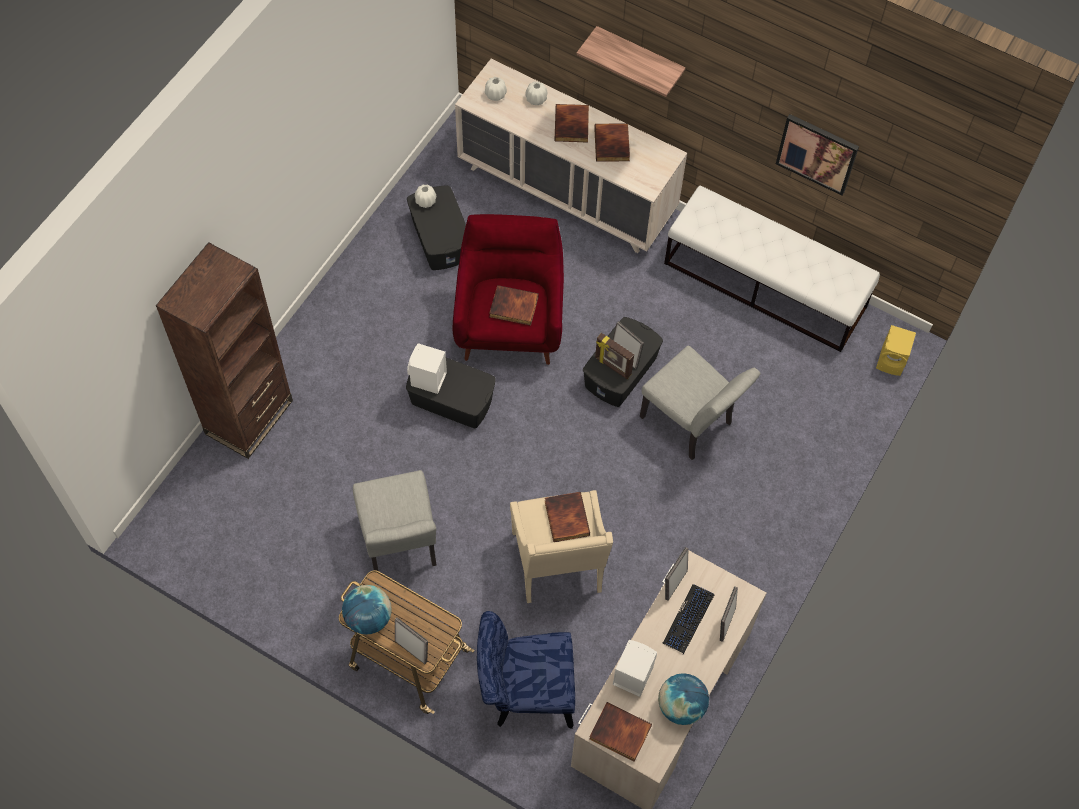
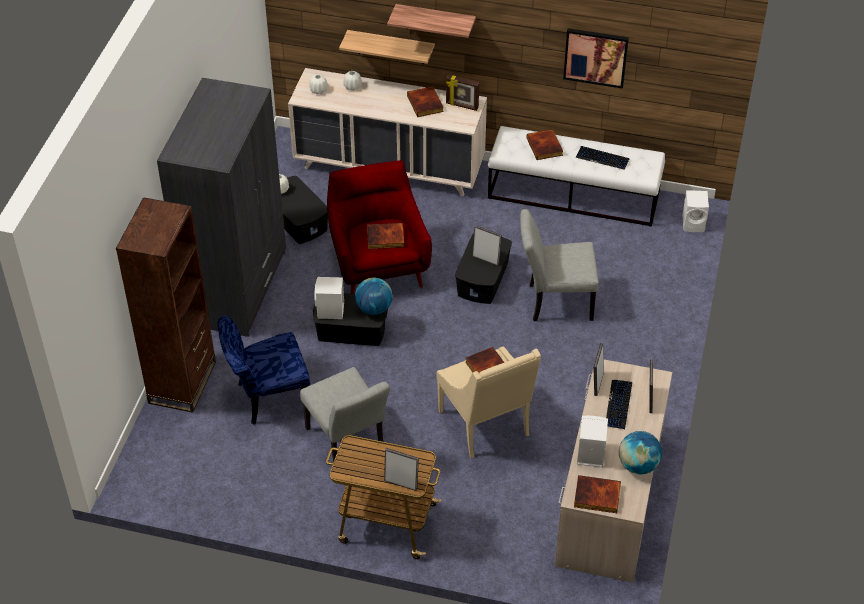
camera: 15 degrees left, 15 degrees down
(346, 310) = (237, 287): none -> grey wardrobe
(368, 618) = (355, 470): globe -> globe (374, 308)
(524, 691) = (494, 522): blue chair -> blue chair (267, 398)
(572, 125) = (388, 98): book -> book (545, 146)
(587, 67) = (391, 47): none -> shelf
(612, 366) = (478, 268): picture frame -> picture frame (462, 106)
(691, 424) = (554, 302): grey chair -> grey chair turned 150 degrees clockwise
(802, 263) = (602, 158): none -> keyboard
(892, 361) = (694, 223): yellow speaker -> white speaker

